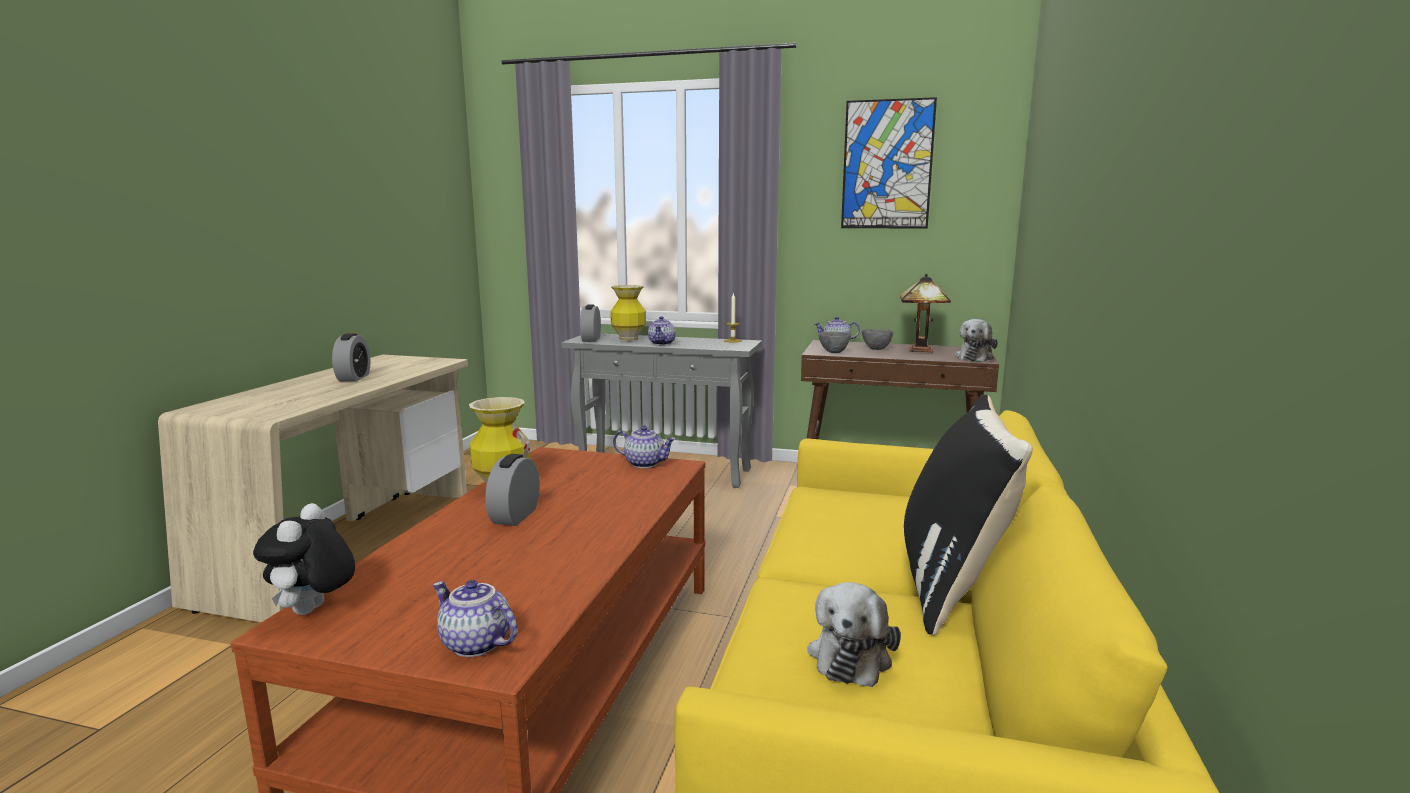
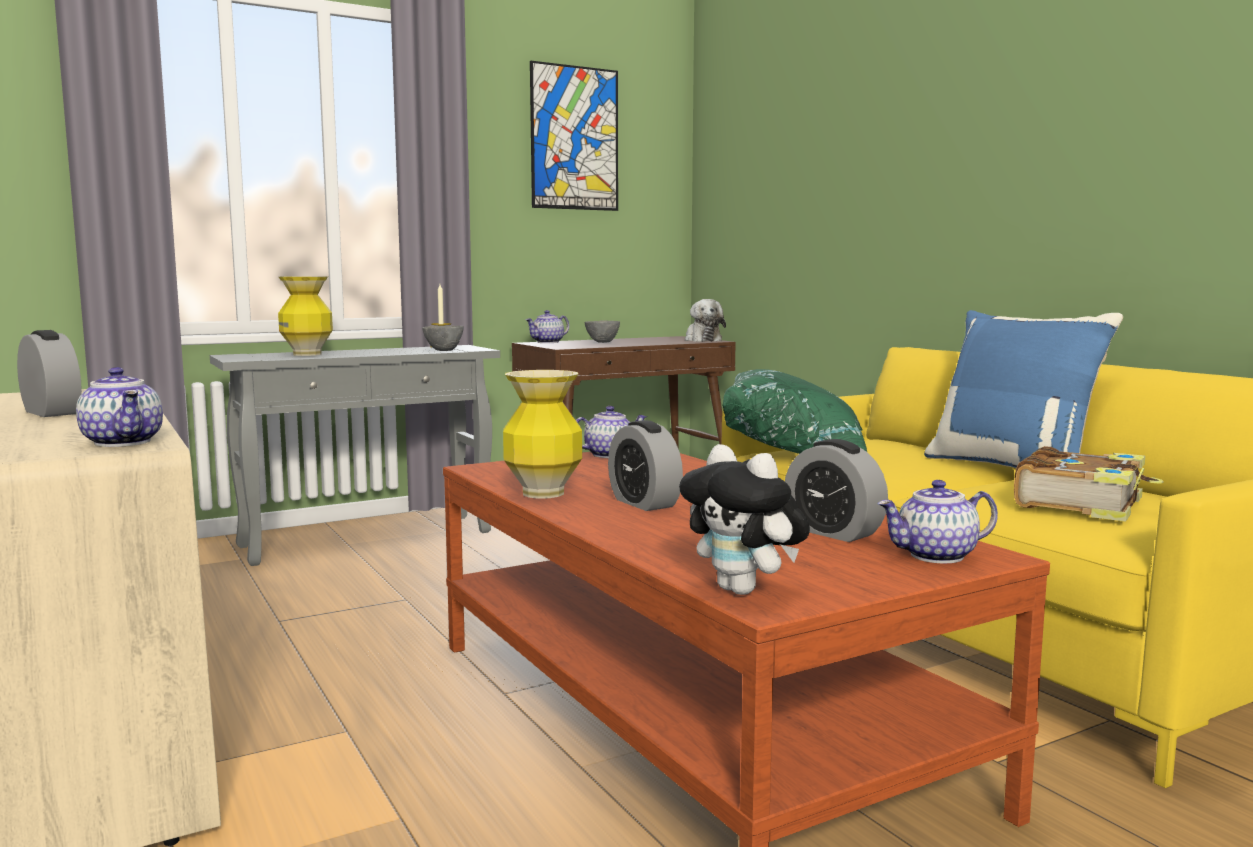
camera: 45 degrees left, 5 degrees down
(591, 339) = (255, 357): alarm clock -> alarm clock (833, 532)
(662, 343) = (370, 353): teapot -> teapot (125, 442)
(825, 497) = (796, 452): none -> green pillow
(834, 352) = (578, 346): grey bowl -> grey bowl (444, 350)
(851, 655) = (1082, 504): plush toy -> book
(922, 350) = (643, 340): table lamp -> none
(953, 585) = (1014, 468): black pillow -> blue pillow

